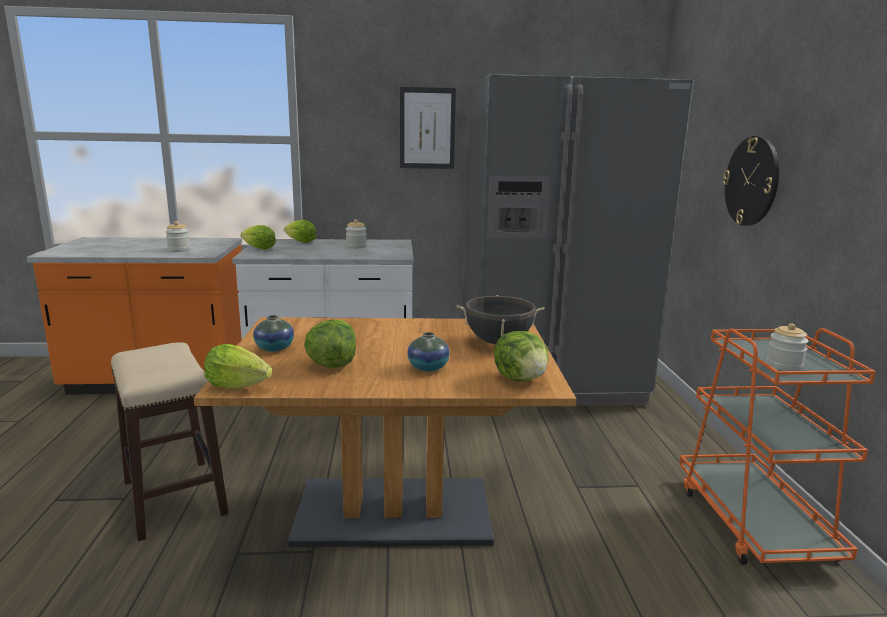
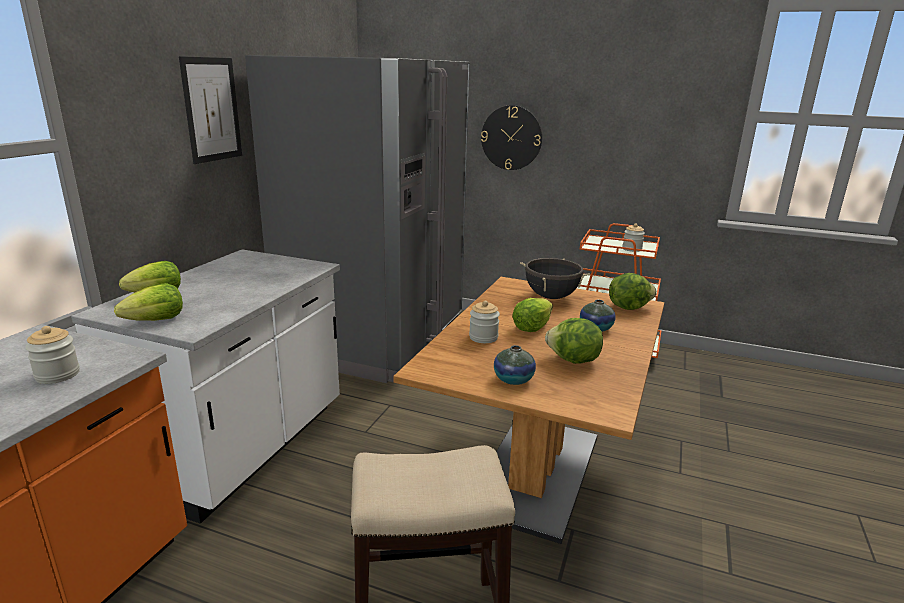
camera: 65 degrees left, 5 degrees up
(237, 386) = (610, 408): lettuce -> lettuce (531, 327)
(356, 247) = (240, 274): jar -> jar (483, 337)

